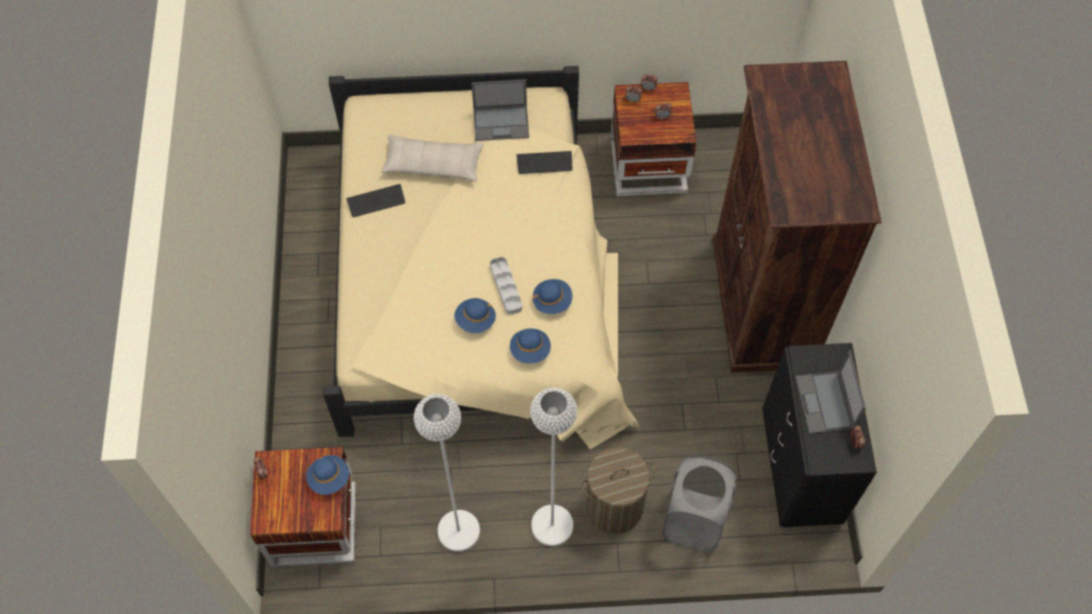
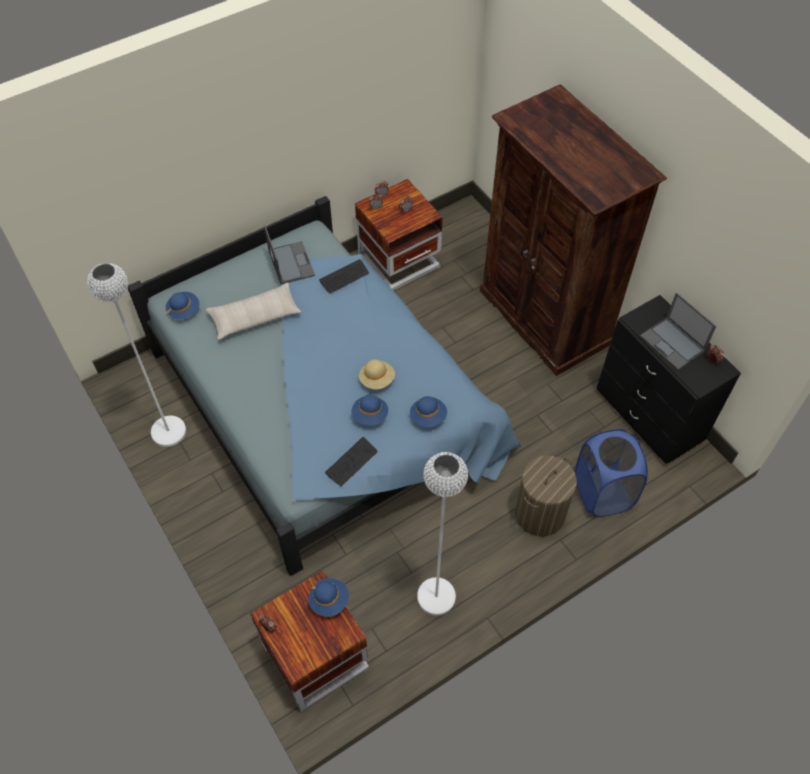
camera: 30 degrees left, 5 degrees down
(376, 201) = (227, 365): keyboard -> keyboard (351, 462)
(477, 286) = (327, 406): beige bed -> blue bed
(502, 122) = (290, 262): laptop -> laptop turned 75 degrees counterclockwise
(506, 287) = (377, 379): grey tray -> beige hat
(552, 301) = (419, 373): blue hat -> blue hat (184, 310)
(552, 525) = (504, 553): white floor lamp -> white floor lamp (168, 431)
(693, 520) = (602, 493): grey laundry basket -> blue laundry basket

